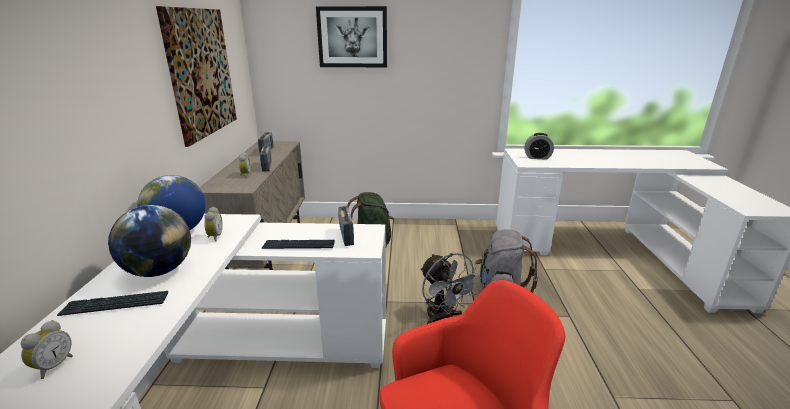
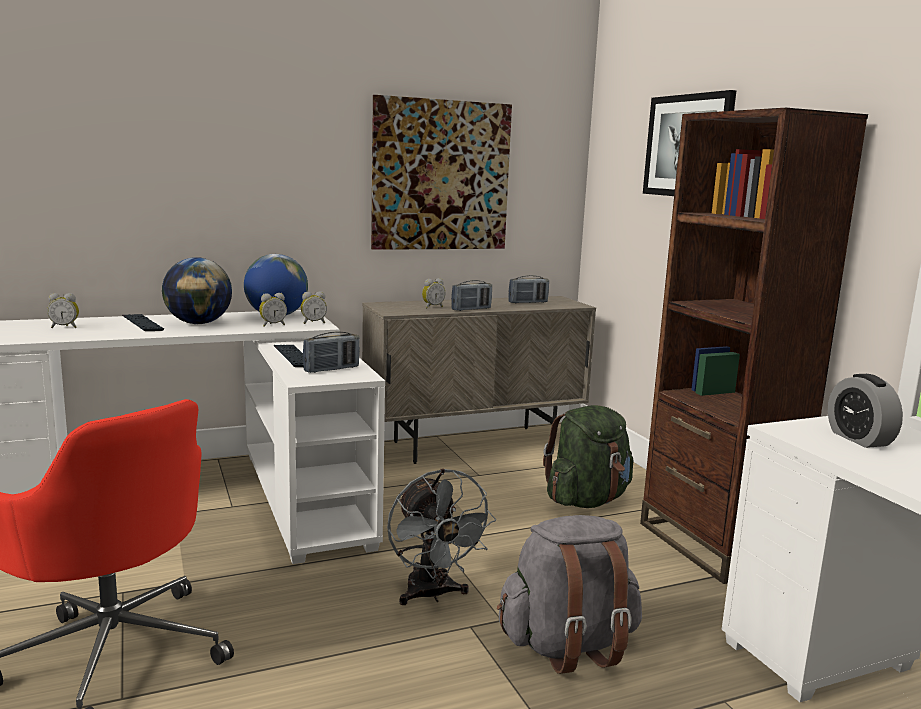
camera: 65 degrees right, 10 degrees down
(227, 220) = (313, 323): none -> alarm clock
(435, 229) = (714, 545): none -> brown bookcase
(443, 318) = (432, 595): grey fan -> grey fan turned 60 degrees counterclockwise

